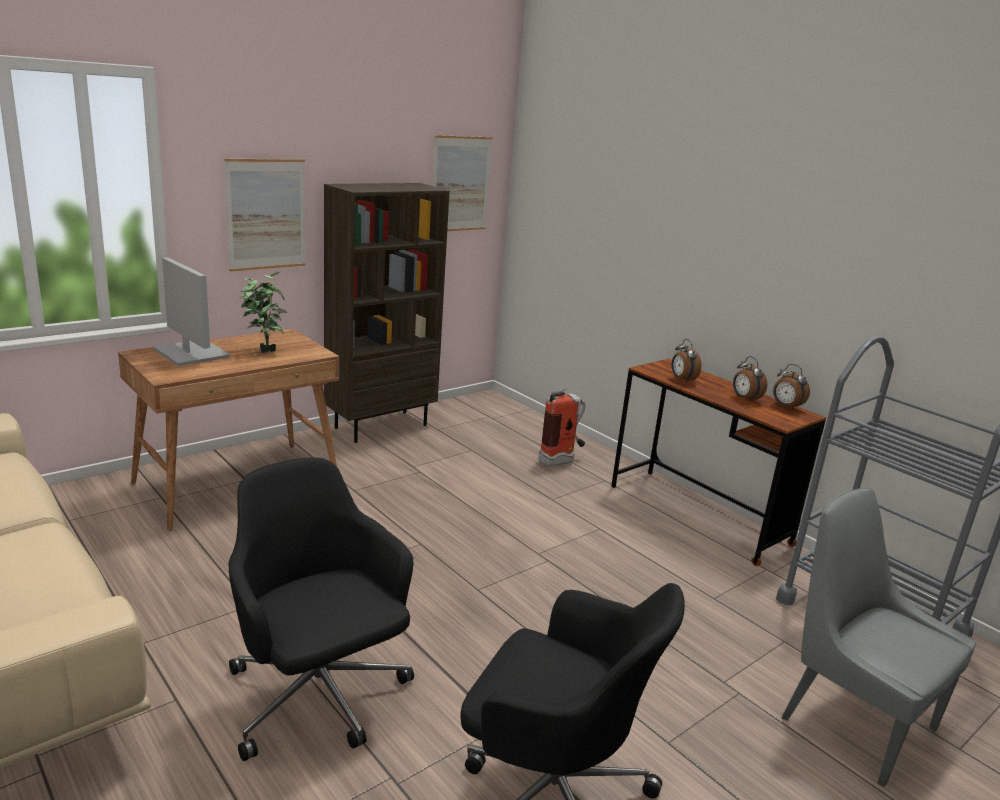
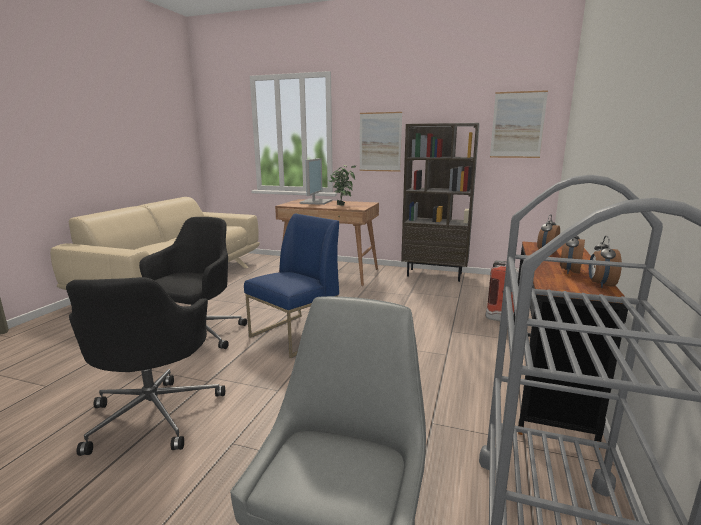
camera: 60 degrees right, 5 degrees down
(437, 601) = (296, 335): none -> blue chair

